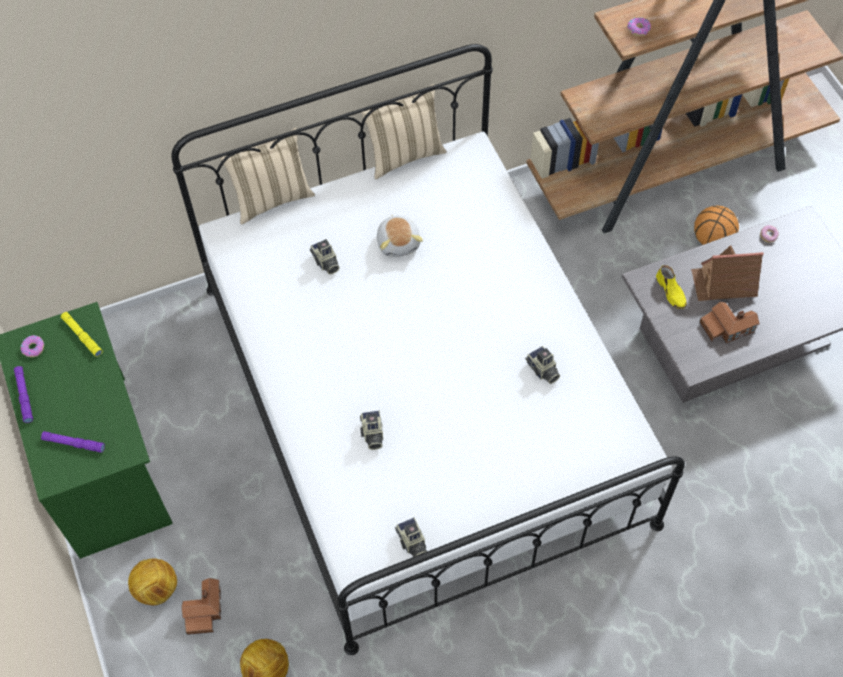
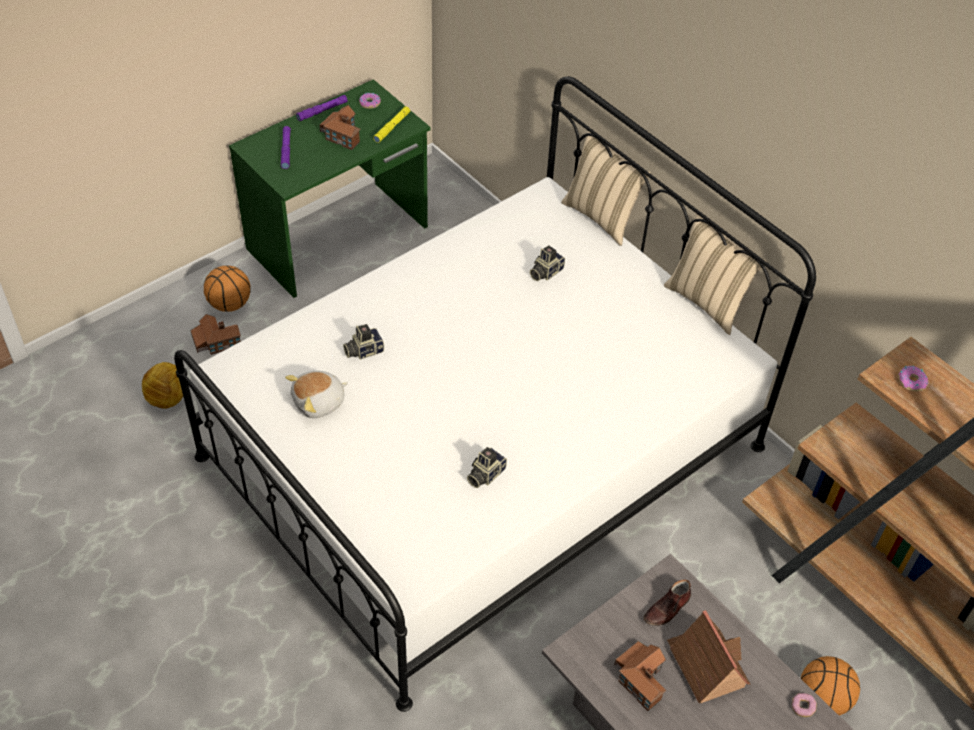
camera: 70 degrees right, 10 degrees down
(72, 385) = (342, 134): none -> toy house
(156, 589) = (229, 304): football -> basketball
(399, 242) = (595, 321): plush toy -> plush toy (319, 403)
(412, 543) = (253, 406): camera -> none
(671, 292) = (667, 609): yellow shoe -> brown shoe

